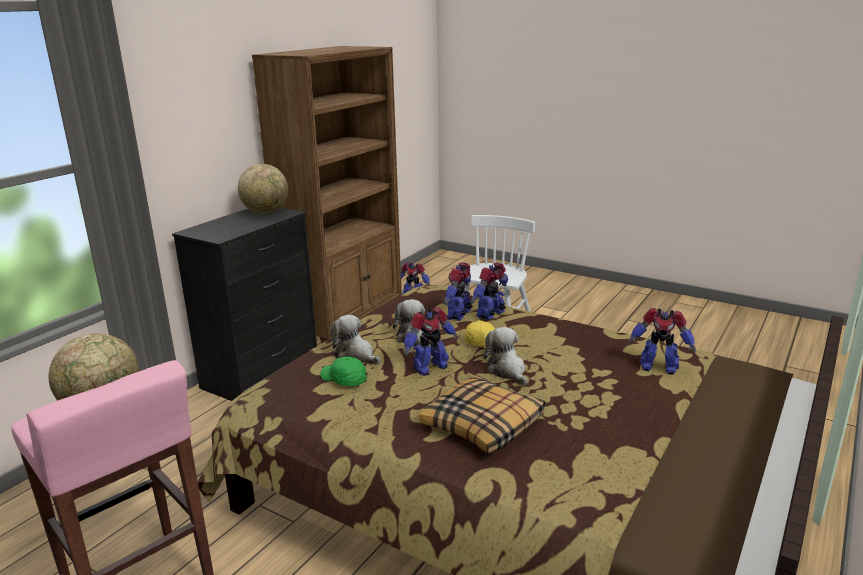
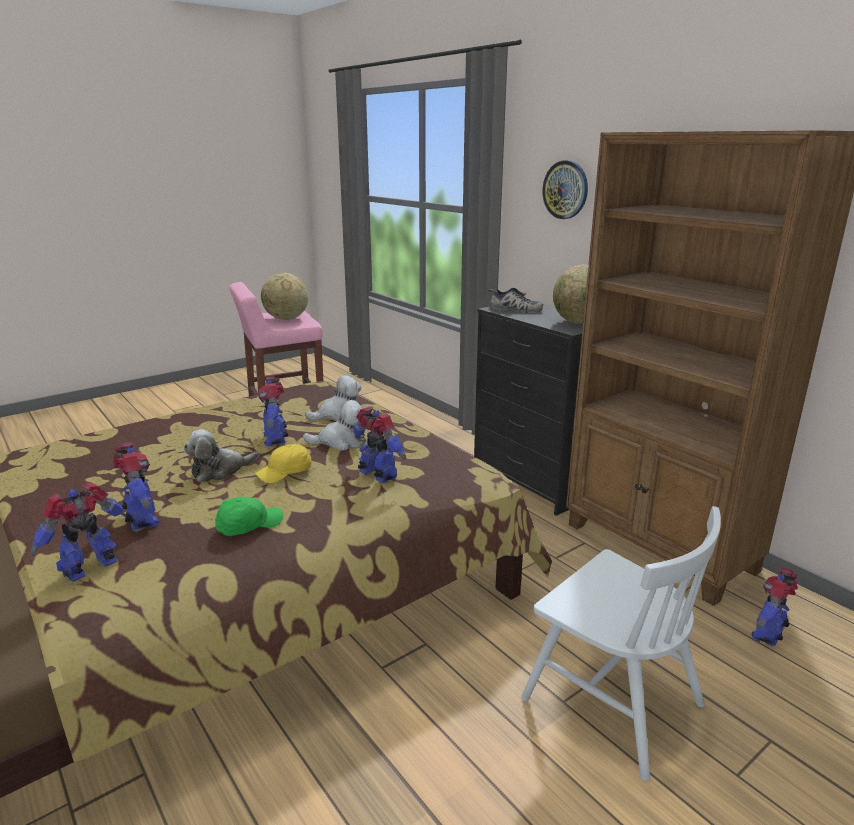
camera: 110 degrees right, 0 degrees up
(177, 114) = (565, 190): none -> wall clock
(223, 232) = (514, 310): none -> shoe
(344, 380) = (300, 406): green cap -> green cap (248, 525)
(483, 425) = (159, 442): pillow -> none
(491, 314) = (358, 495): toy robot -> toy robot (141, 519)
(507, 371) = (220, 471): plush toy -> plush toy turned 150 degrees clockwise

